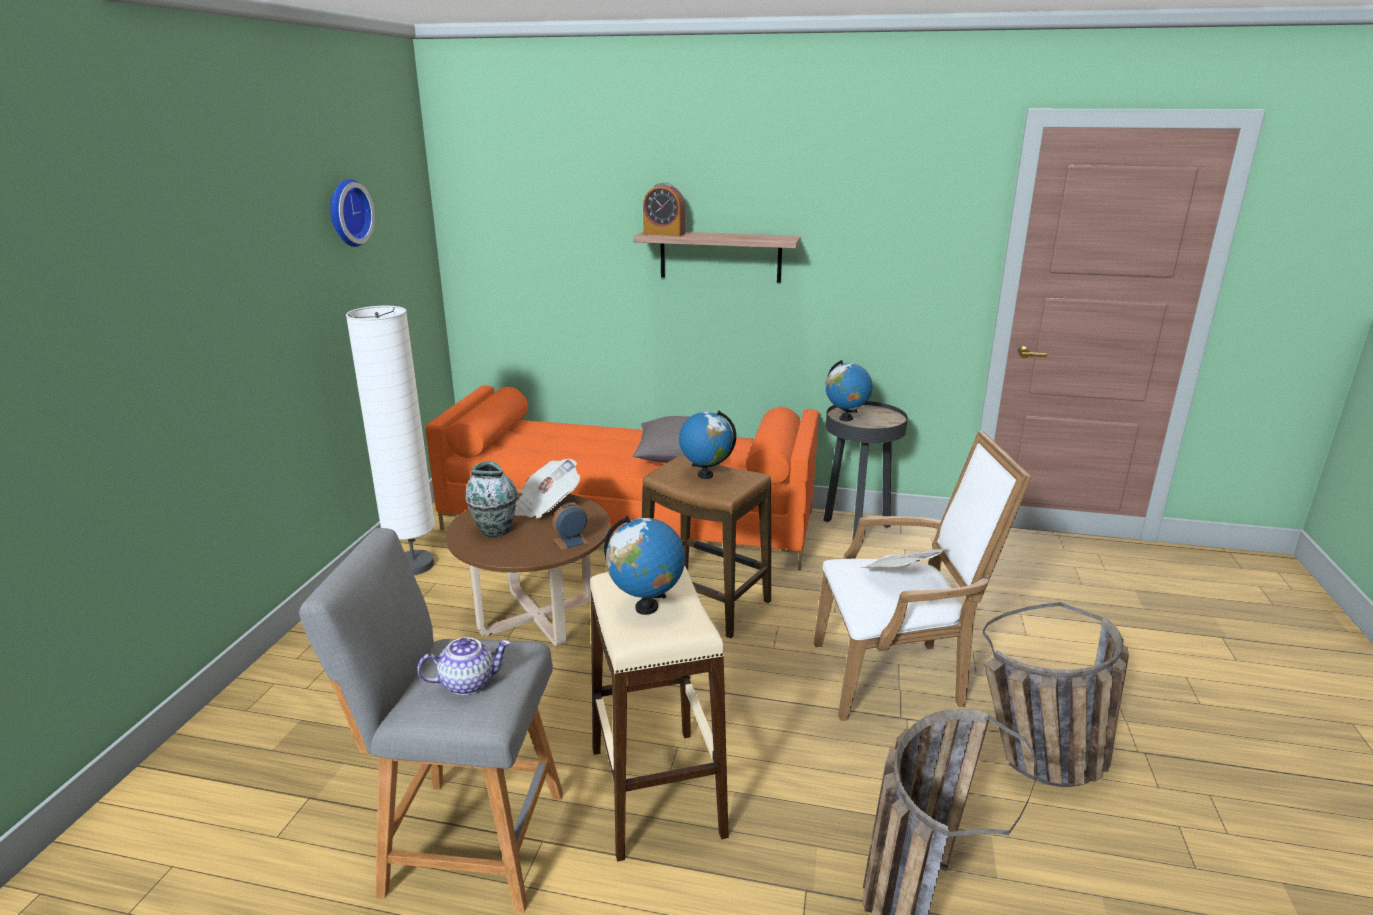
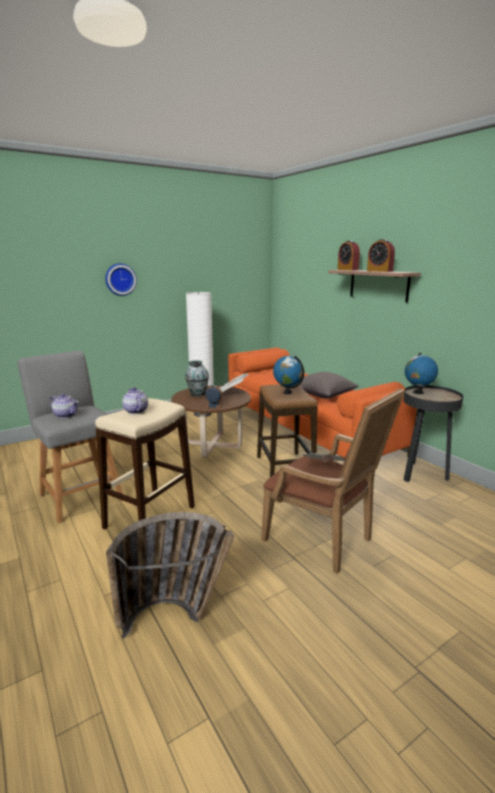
camera: 45 degrees right, 5 degrees down
(347, 213) = (209, 252): wall clock -> wall clock (120, 279)
(646, 607) = (135, 411): globe -> teapot
(739, 237) = (379, 271): none -> alarm clock
(897, 676) = (324, 540): white armchair -> brown armchair
(1042, 768) = (329, 626): basket -> none

